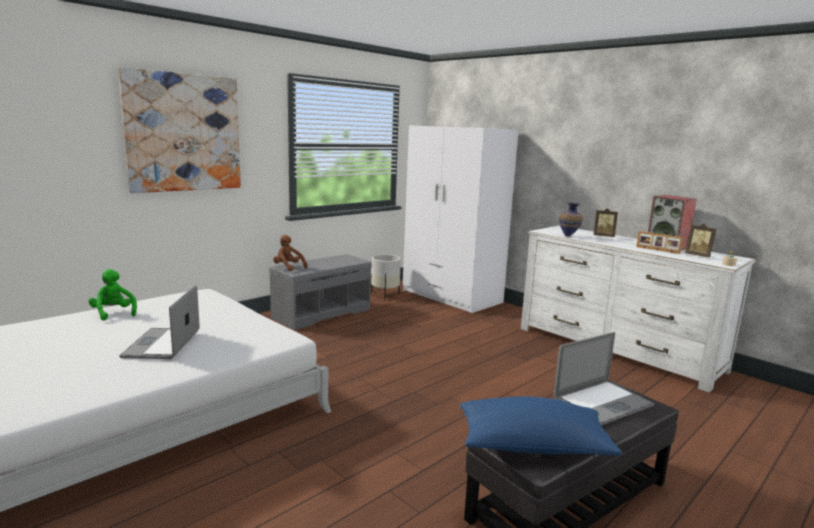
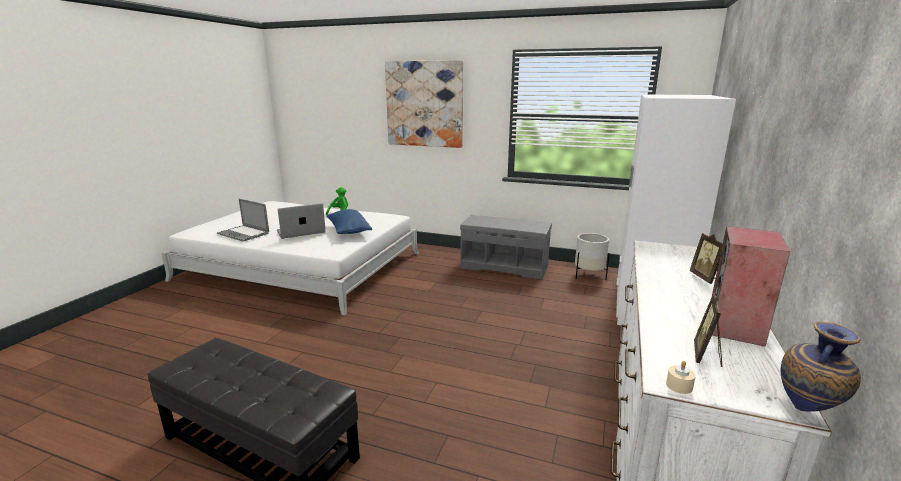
camera: 65 degrees right, 5 degrees up
(288, 267) = (477, 218): brown plush toy -> none
(533, 447) = (197, 362): blue pillow -> blue pillow (349, 231)
(569, 236) = (648, 260): vase -> vase (807, 412)
(603, 402) = (286, 387): laptop -> laptop (243, 233)
(657, 250) = (679, 319): picture frame -> none

